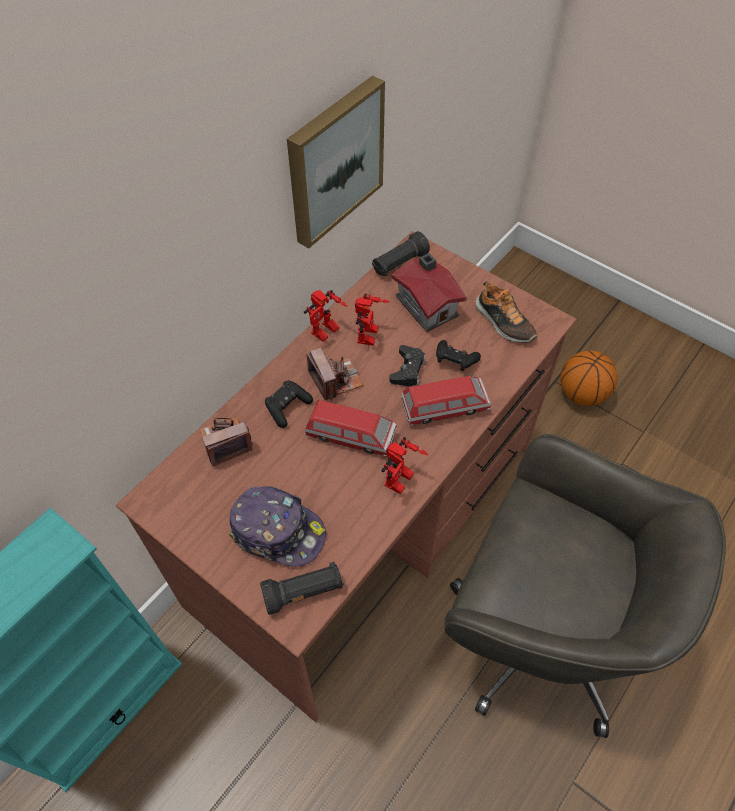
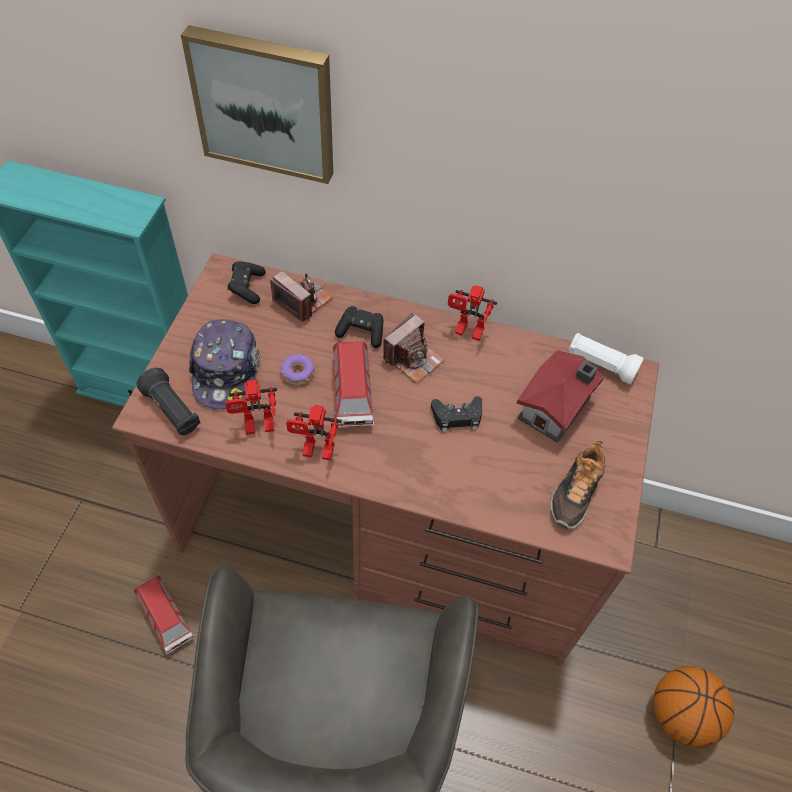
camera: 65 degrees right, 0 degrees up
(309, 471) = (298, 373): none -> donut
(333, 161) = (571, 191): picture -> picture (265, 103)
(370, 337) = (482, 371): toy robot -> toy robot (257, 428)
(399, 263) = (600, 365): black flashlight -> white flashlight
(444, 408) = (424, 465): toy car -> toy car (165, 618)
(455, 361) = (492, 457): black game controller -> black game controller (247, 287)

